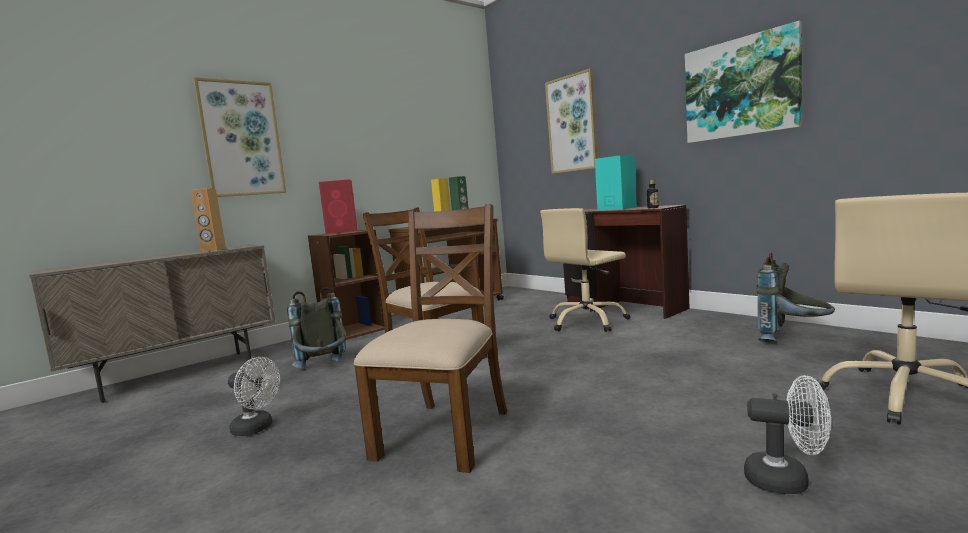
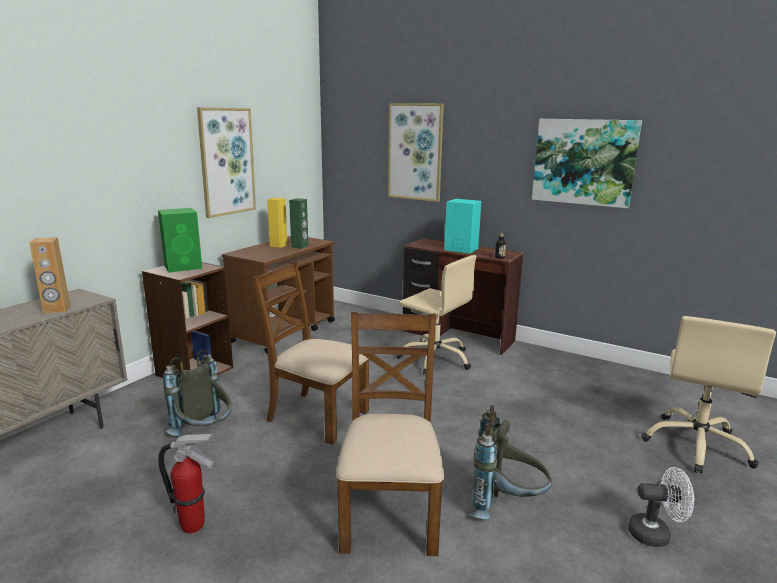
camera: 20 degrees left, 10 degrees up
(241, 139) = (67, 163): picture -> picture (226, 162)
(257, 428) = (194, 526): white fan -> fire extinguisher
(343, 232) = (184, 267): red speaker -> green speaker
(587, 322) = (435, 358): beige office chair -> beige office chair turned 90 degrees counterclockwise
(792, 339) = (607, 382): grey backpack -> grey backpack (506, 505)

